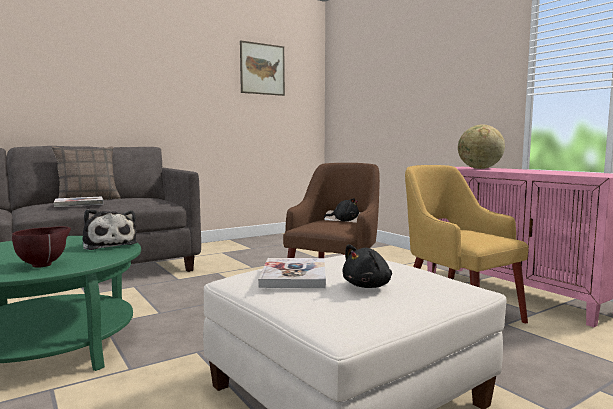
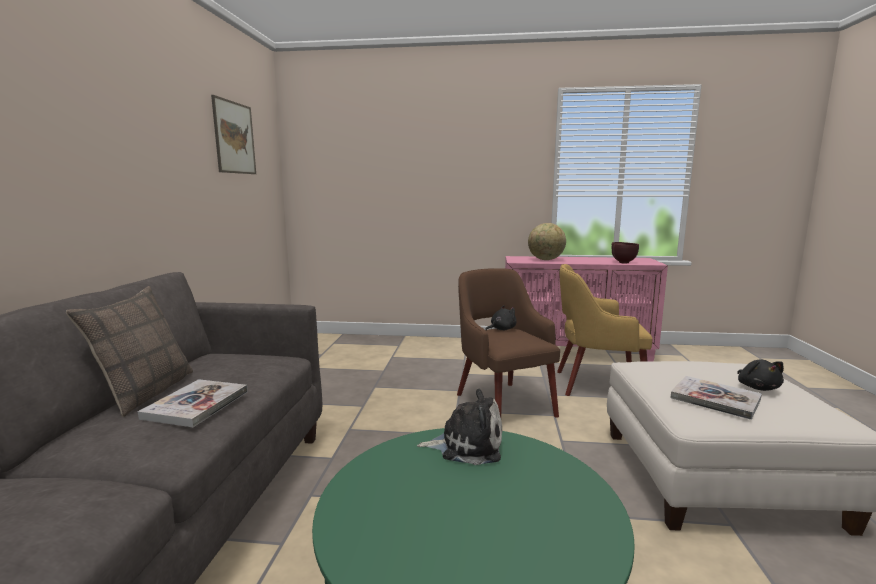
camera: 50 degrees left, 5 degrees up
(45, 265) = (555, 506): brown bowl -> brown bowl (622, 262)

